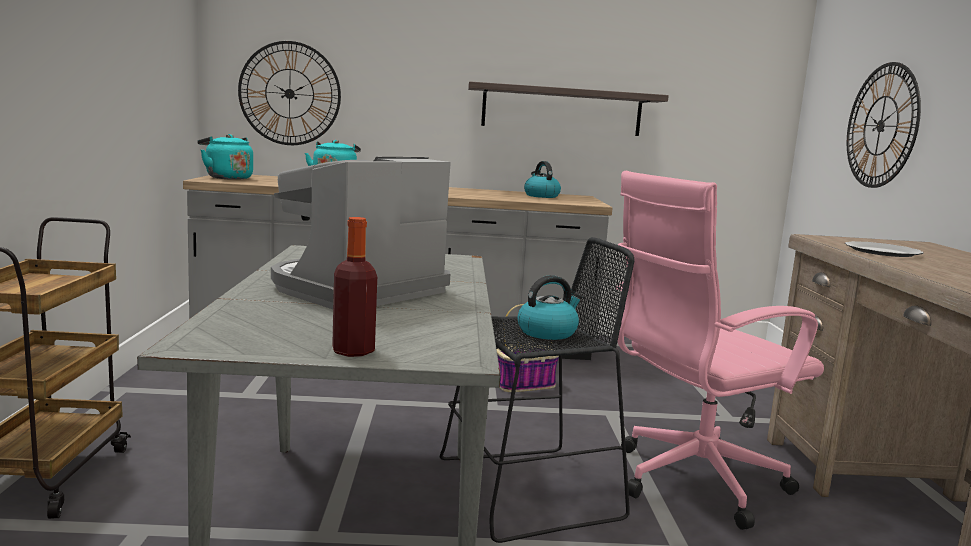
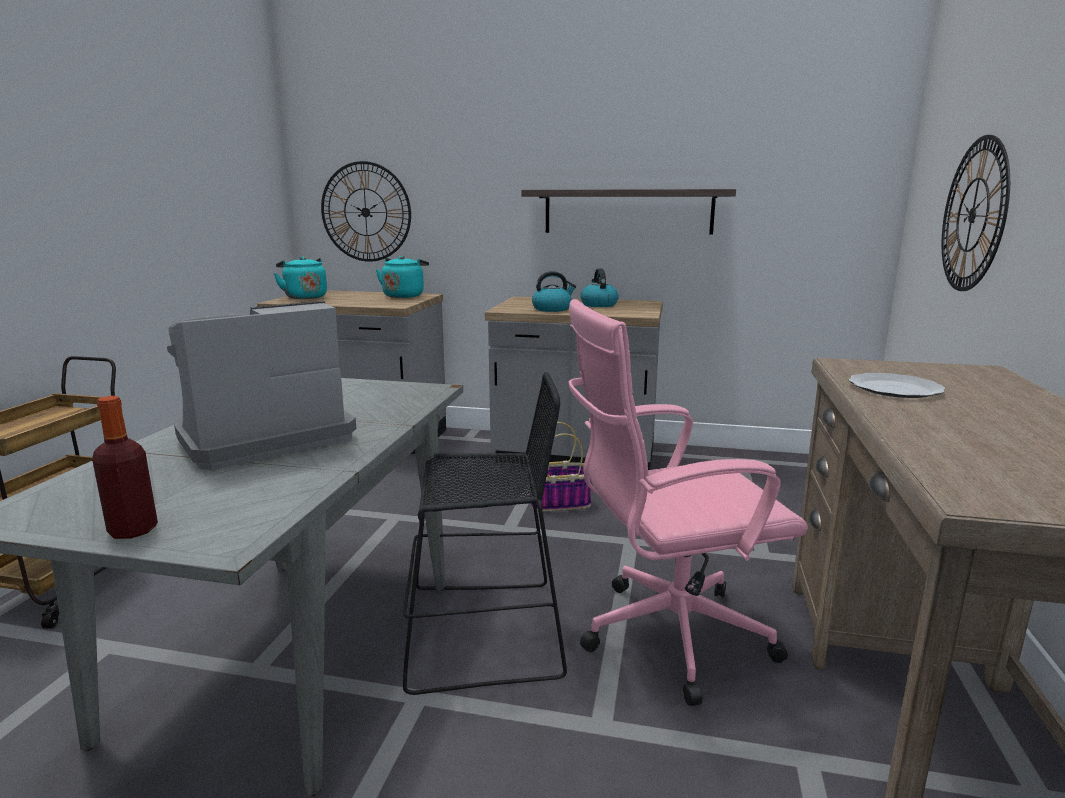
camera: 15 degrees right, 5 degrees up
(547, 332) = (485, 476): kettle -> kettle (552, 309)

